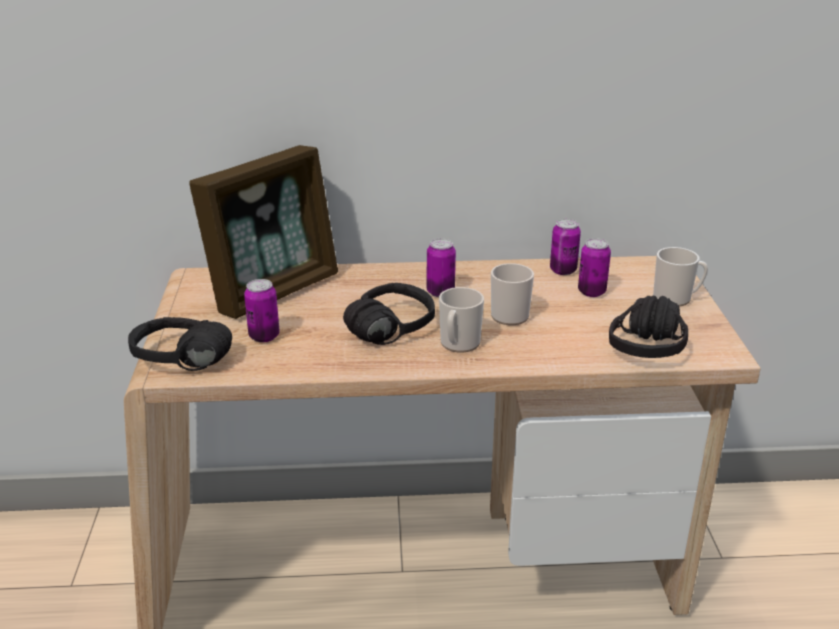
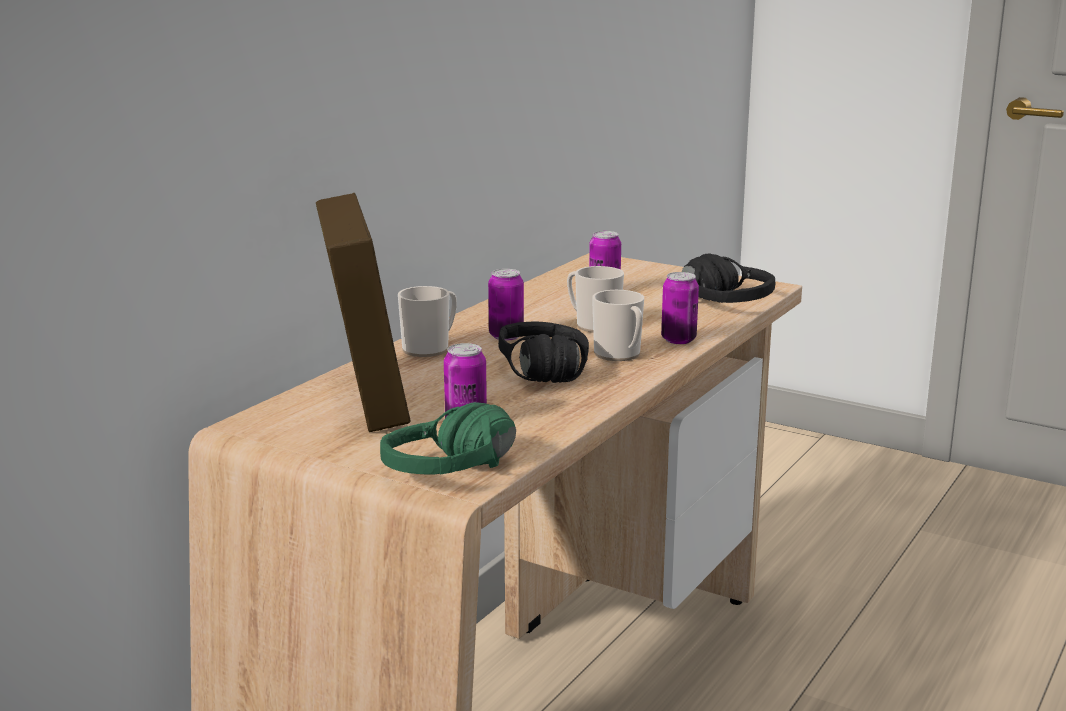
camera: 55 degrees left, 10 degrees down
(176, 367) = (465, 477): black headphones -> green headphones
(563, 270) = (547, 289): can -> can (678, 340)
(676, 298) = (662, 274): mug -> mug (430, 348)

